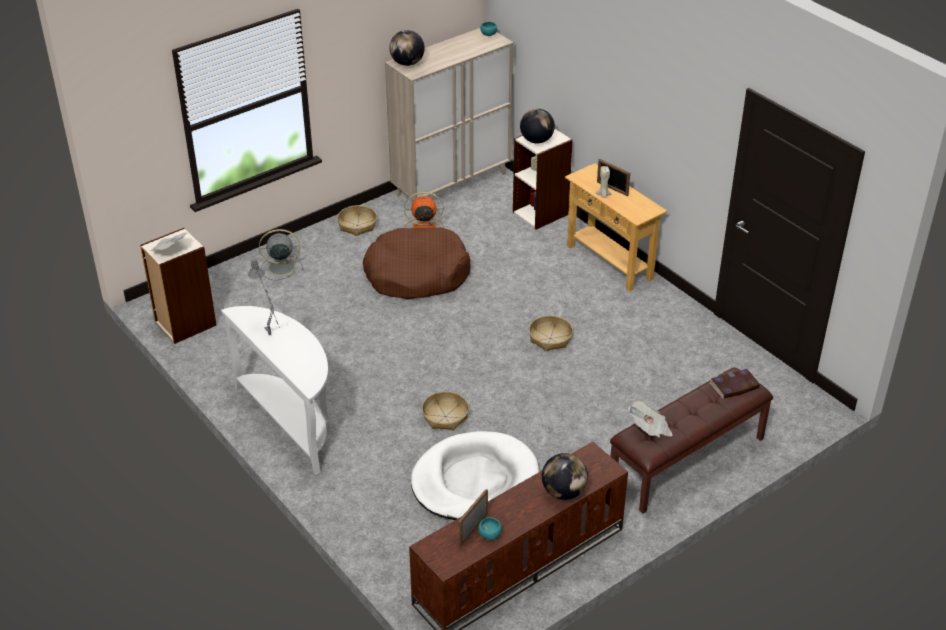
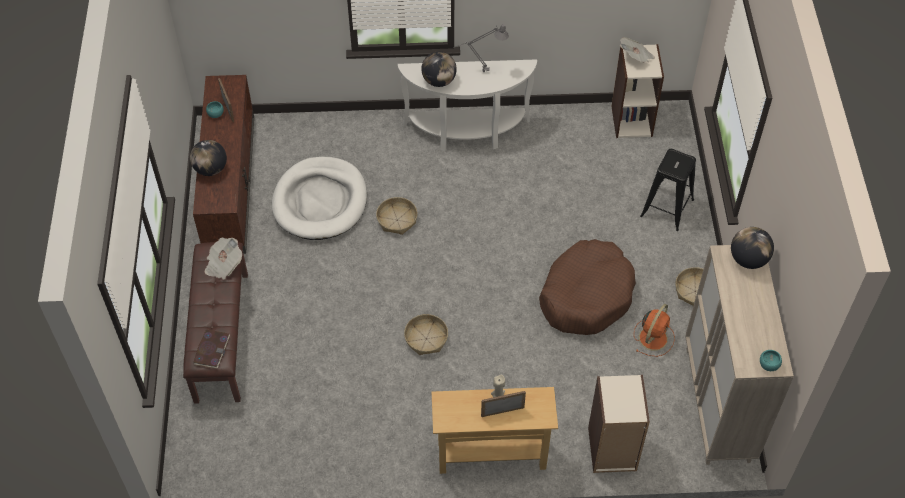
camera: 125 degrees right, 15 degrees up
(280, 267) = (667, 208): grey fan -> black stool
(536, 140) = (623, 390): globe -> globe (439, 81)

